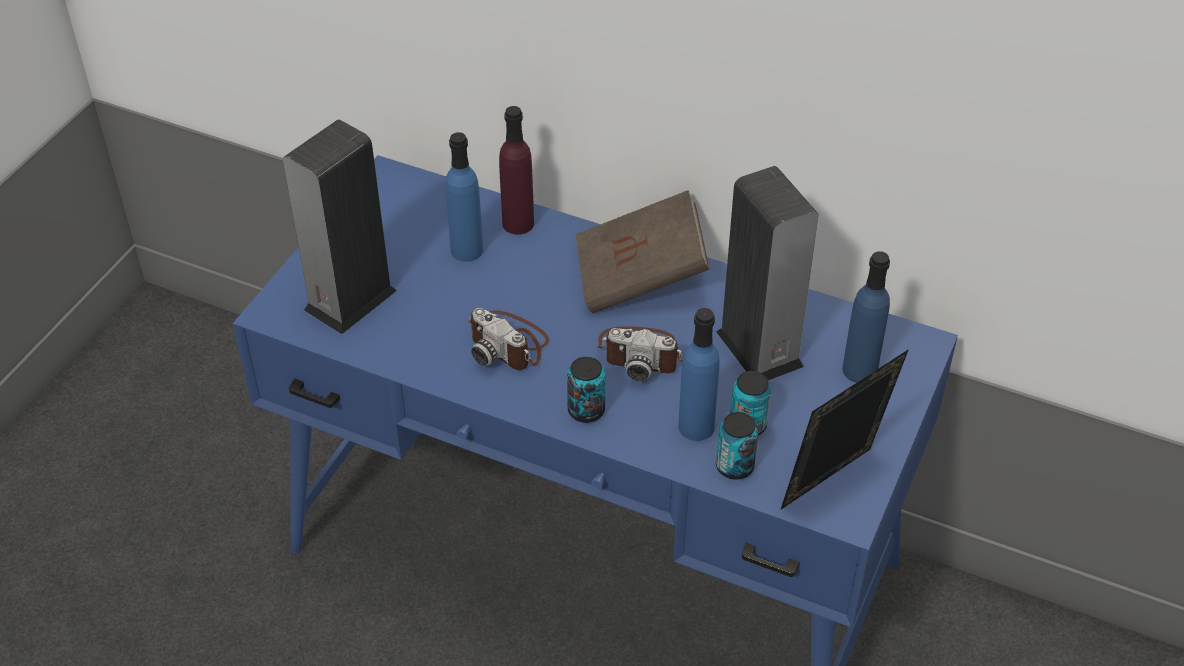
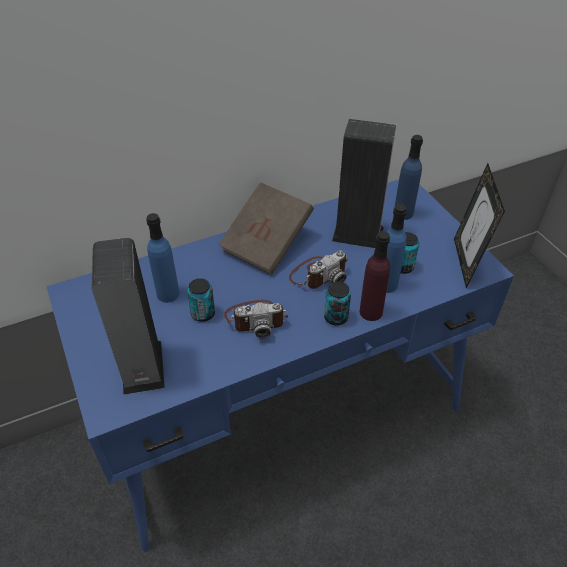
camera: 50 degrees left, 0 degrees up
(518, 223) = (174, 263): purple bottle -> purple bottle (371, 312)
(734, 466) = (425, 287): can -> can (203, 314)

